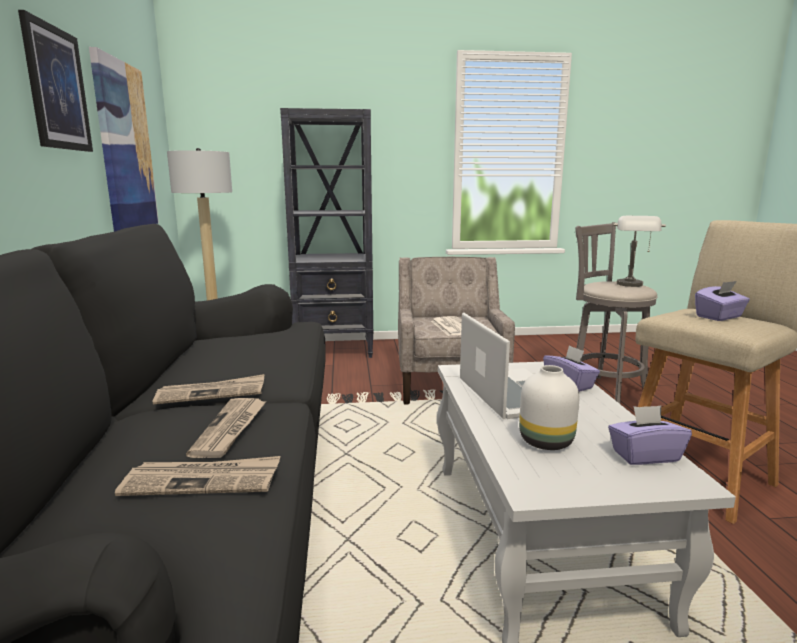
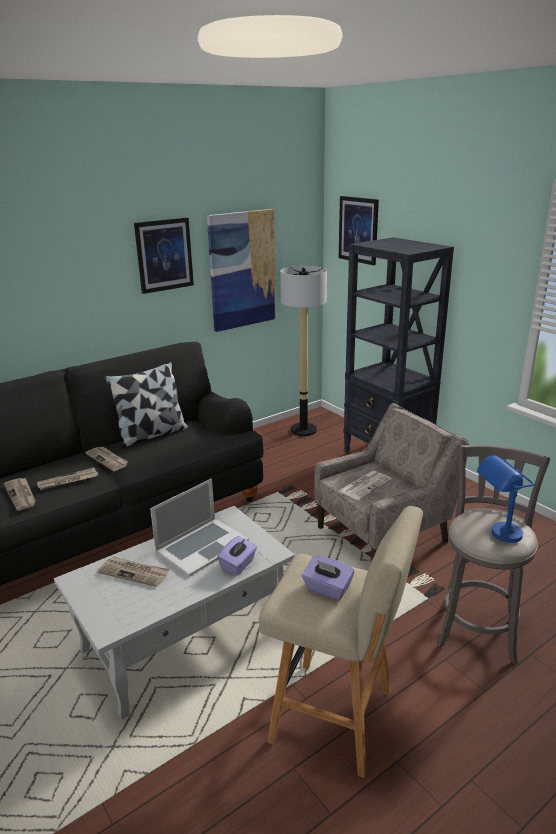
camera: 60 degrees right, 10 degrees up
(195, 358) = (151, 434): none -> pillow
(230, 114) = (358, 230): none -> picture
(545, 441) = (134, 573): white vase -> newspaper
(631, 286) = (498, 536): grey table lamp -> blue table lamp
(644, 455) = (134, 611): purple tissue box -> none

